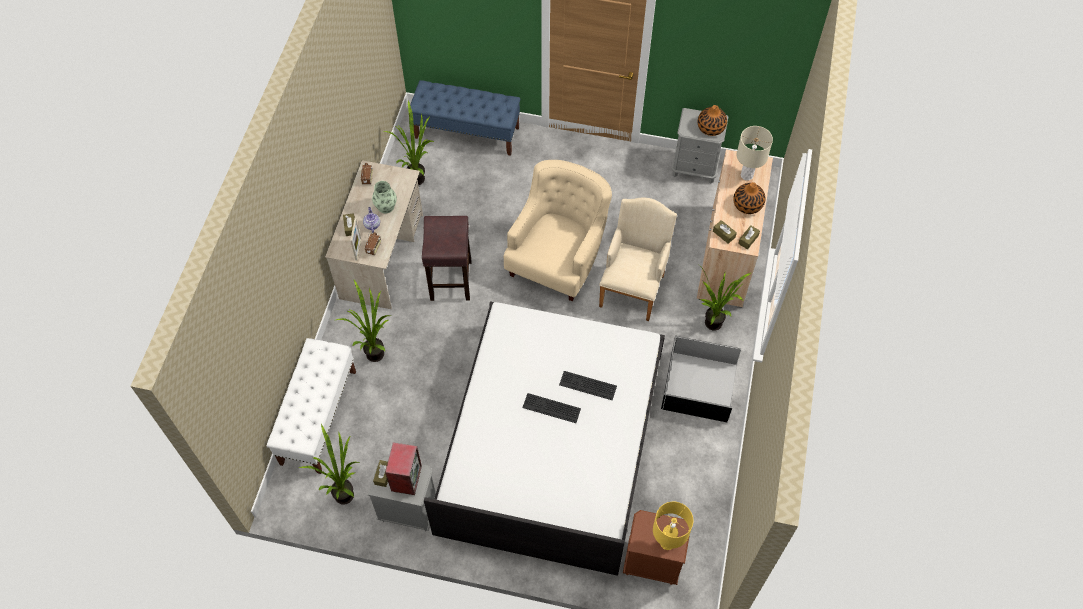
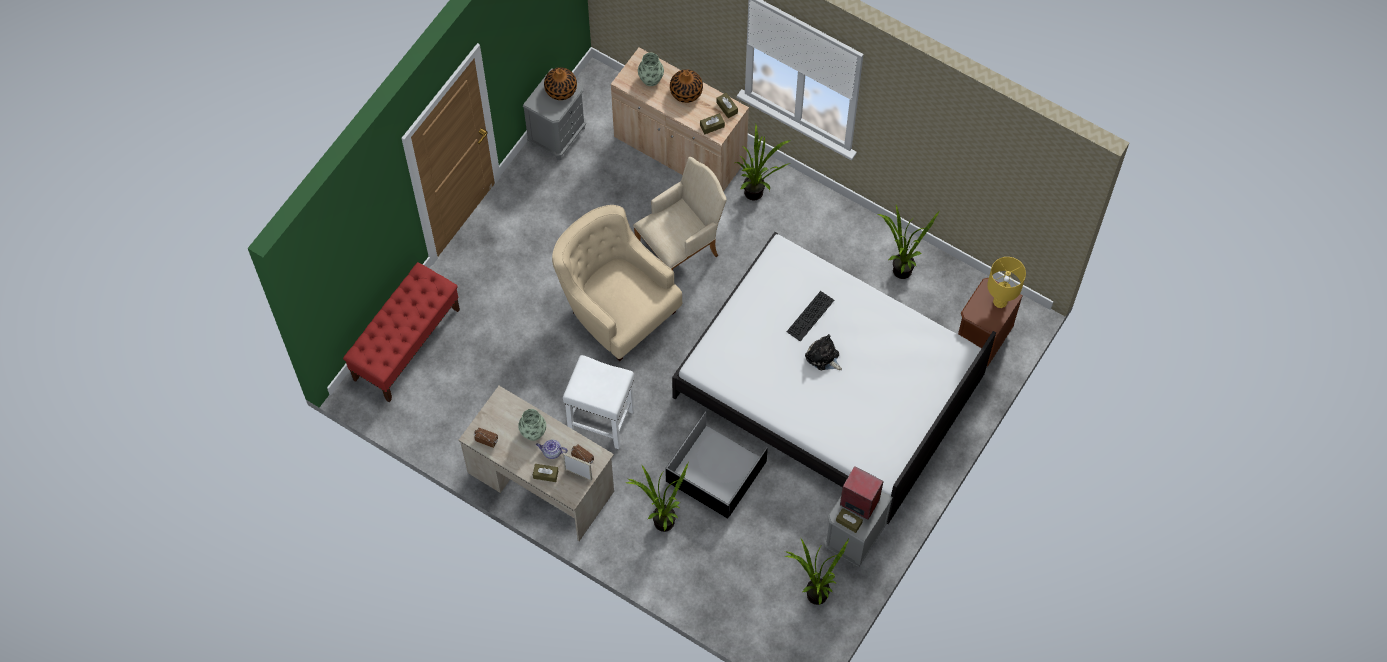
camera: 70 degrees left, 5 degrees up
(318, 416) = (717, 598): white bench -> none
(418, 176) = (447, 413): potted plant -> potted plant (898, 268)
(451, 281) = (602, 421): brown stool -> white stool
(467, 132) = (407, 344): blue bench -> red bench
(550, 409) = (823, 357): keyboard -> plush toy
(633, 287) = (681, 249): beige armchair -> beige armchair turned 105 degrees clockwise
(699, 387) = (819, 233): black storage box -> black storage box (717, 472)
(746, 175) = (651, 78): beige table lamp -> vase

